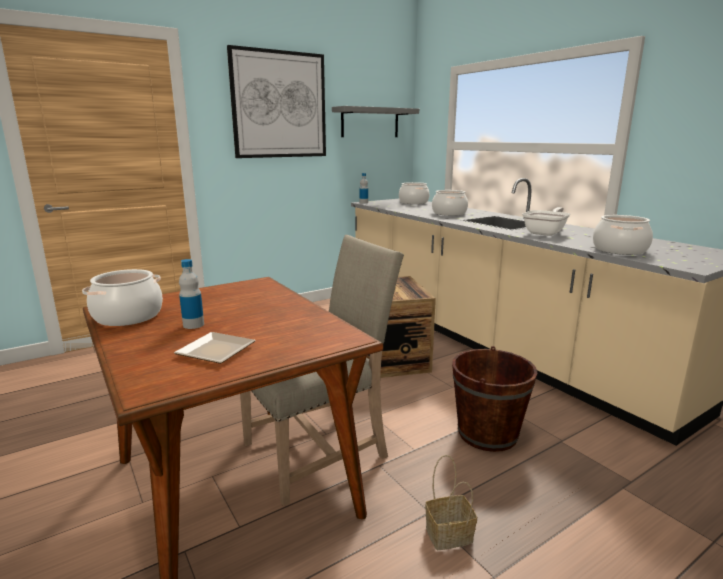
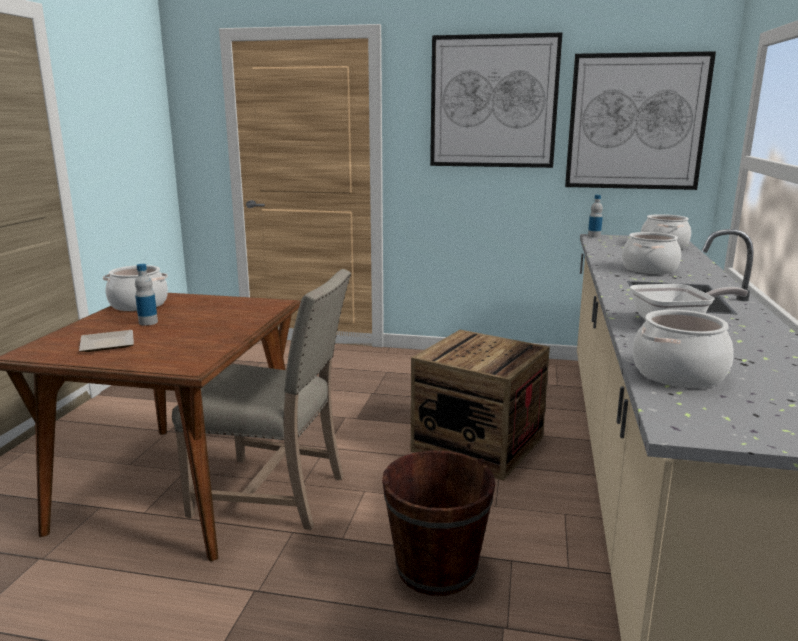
camera: 45 degrees right, 0 degrees up
(370, 122) = (636, 122): grey shelf -> picture
(450, 534) = (240, 616): basket -> none

